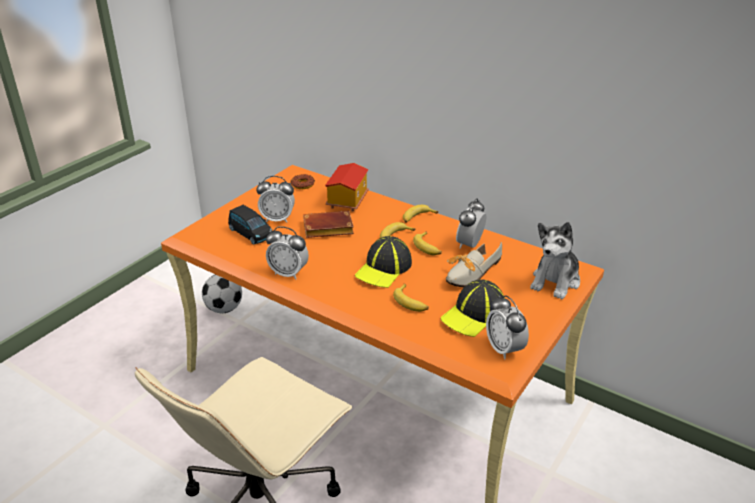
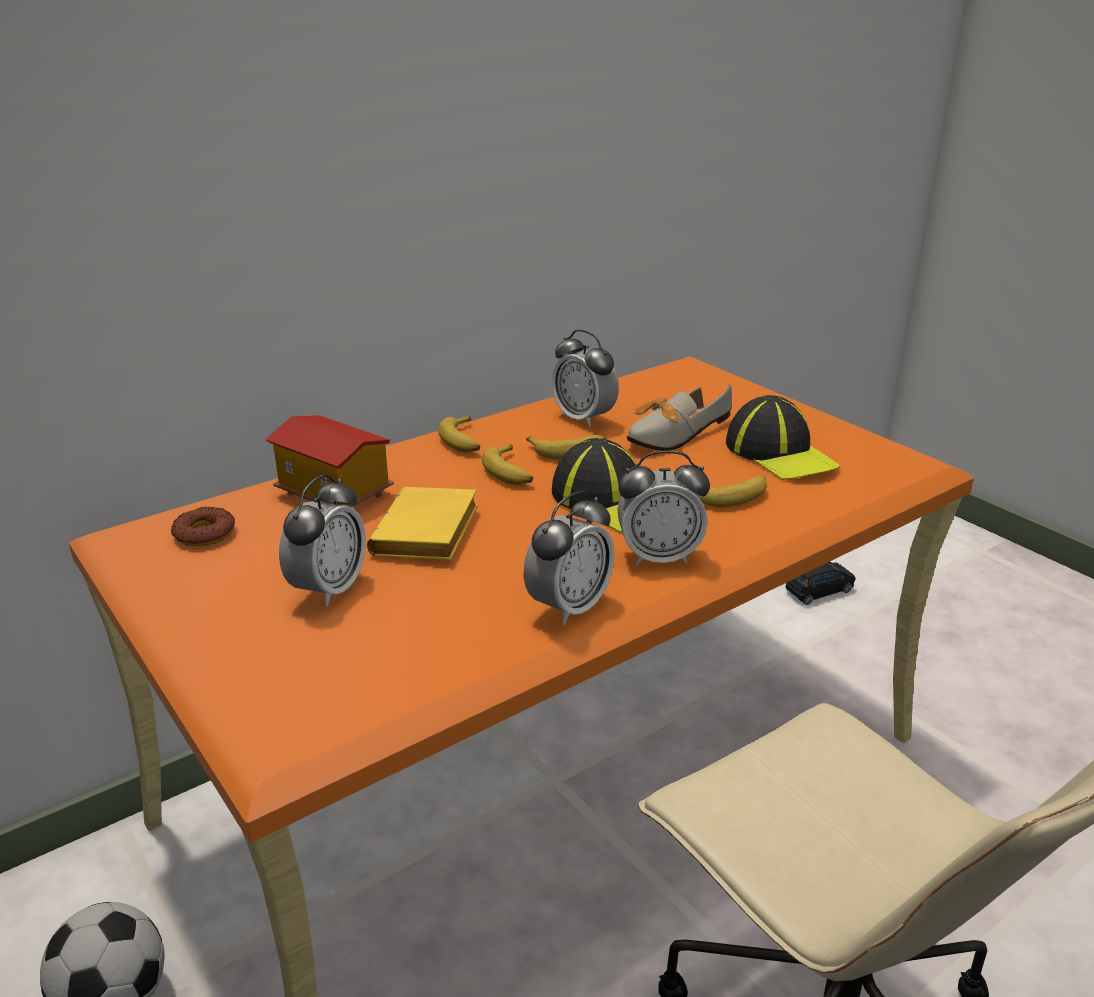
camera: 70 degrees left, 5 degrees down
(251, 233) = (362, 636): black toy car -> black toy car (819, 591)
(326, 229) = (428, 535): brown book -> yellow book
(469, 274) = (670, 436): shoe -> shoe turned 75 degrees clockwise
(504, 349) = (872, 451): alarm clock -> alarm clock (659, 557)
(555, 281) = (717, 384): plush toy -> none

